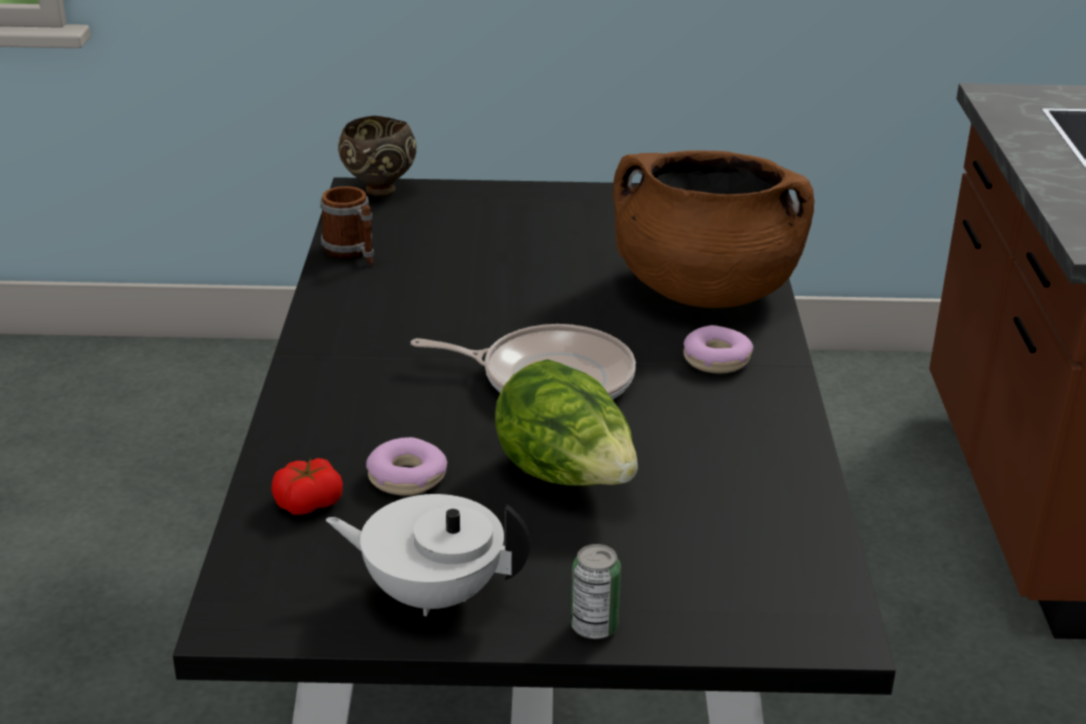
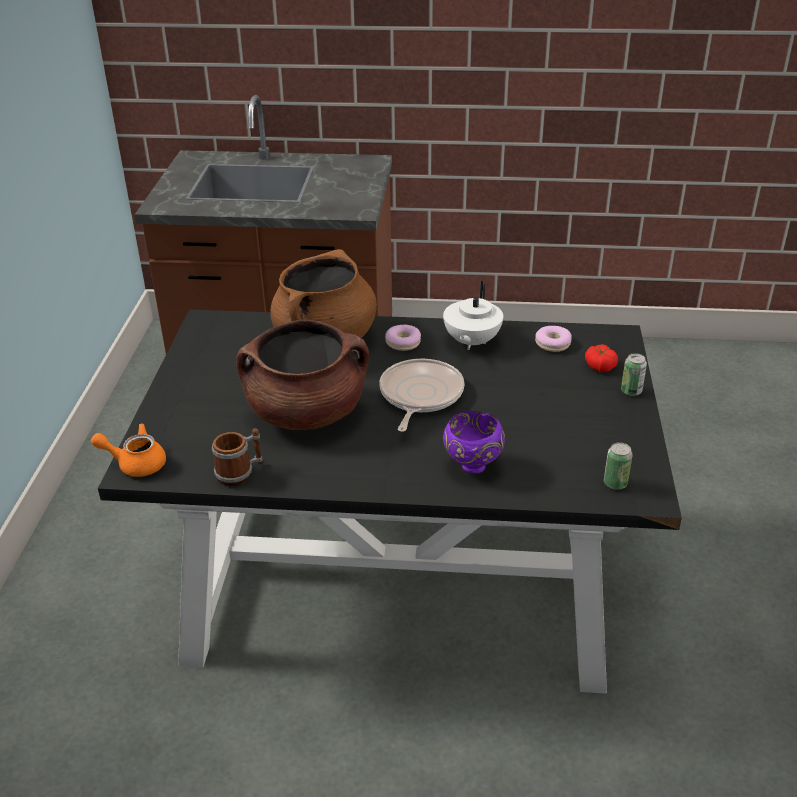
camera: 85 degrees left, 5 degrees up
(282, 579) = (615, 483): none -> can
(308, 502) = (547, 478): tomato -> tomato (600, 366)
(347, 428) = (471, 467): none -> purple bowl
(378, 190) = (136, 463): brown bowl -> orange teapot
(407, 478) = (520, 444): donut -> donut (553, 343)
(432, 593) = (617, 435): white teapot -> white teapot (471, 342)
(492, 288) = (307, 413): none -> brown cooking pot
(566, 477) = (516, 394): lettuce -> none

